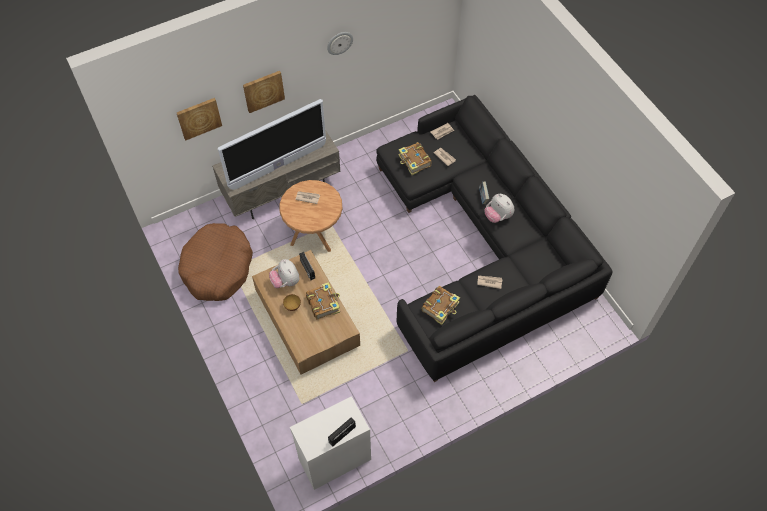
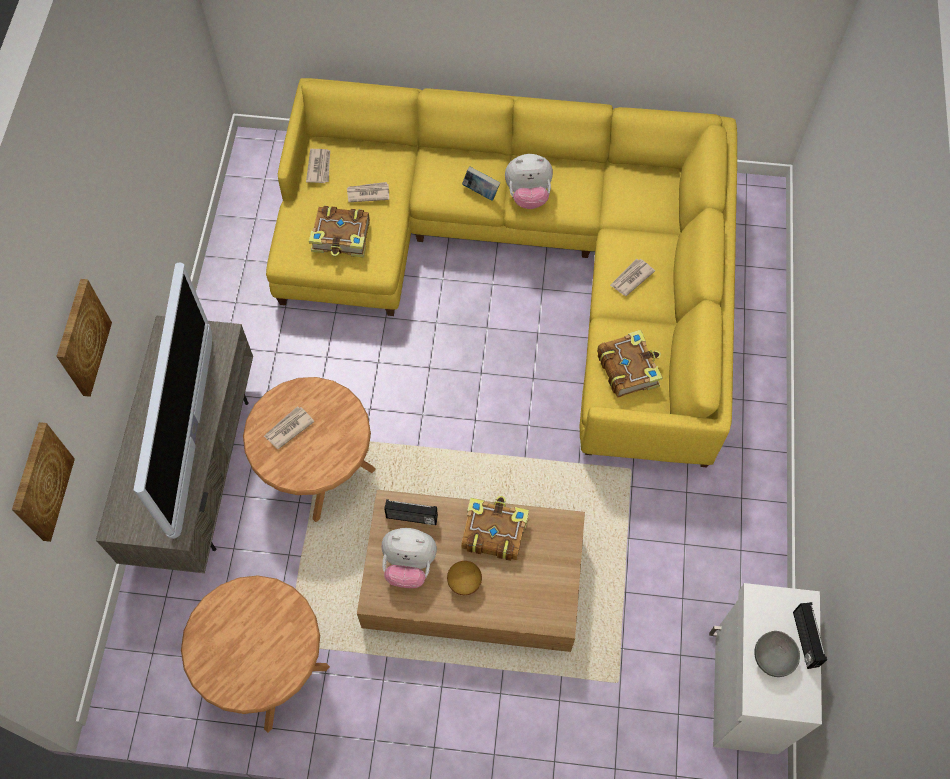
camera: 55 degrees left, 5 degrees up
(217, 268) = (266, 666): brown dog bed -> brown side table
(324, 426) = (773, 657): none -> grey bowl
(339, 42) = (113, 150): wall clock -> none
(482, 245) = (528, 258): black sofa -> yellow sofa

